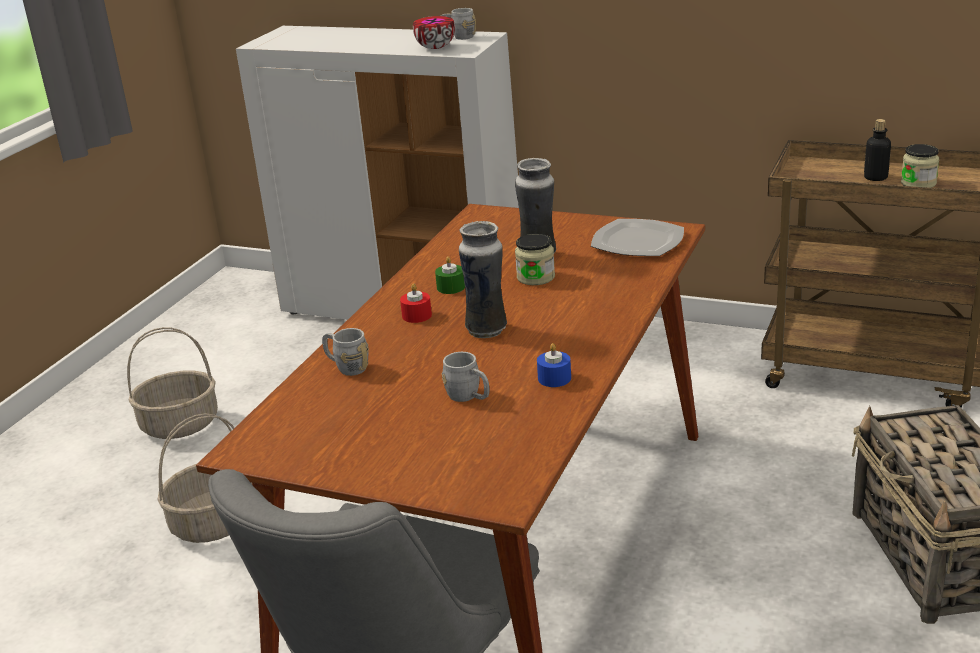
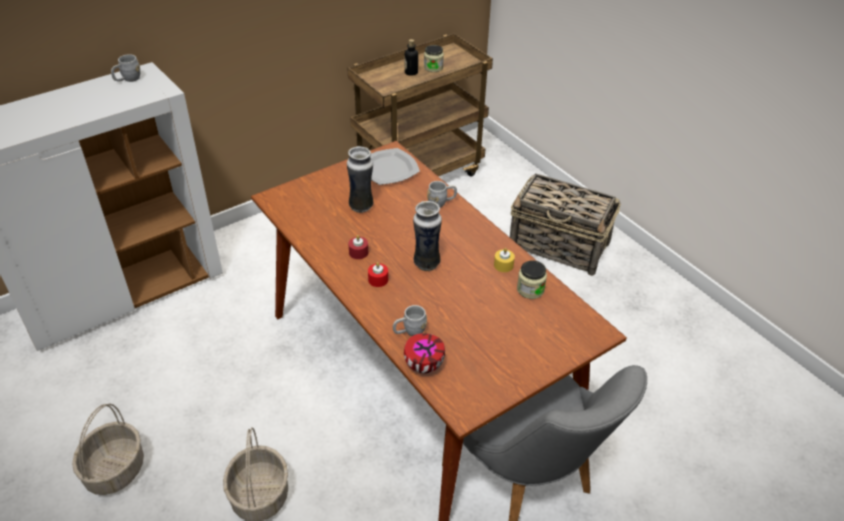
camera: 60 degrees left, 15 degrees up
(436, 47) = (134, 95): bowl -> bowl (423, 364)
(451, 287) = (358, 252): green candle -> red candle
(469, 397) = (492, 301): grey mug -> grey mug (441, 202)
(535, 277) = (386, 219): jar -> jar (530, 289)
(554, 378) = (503, 265): blue candle -> yellow candle

